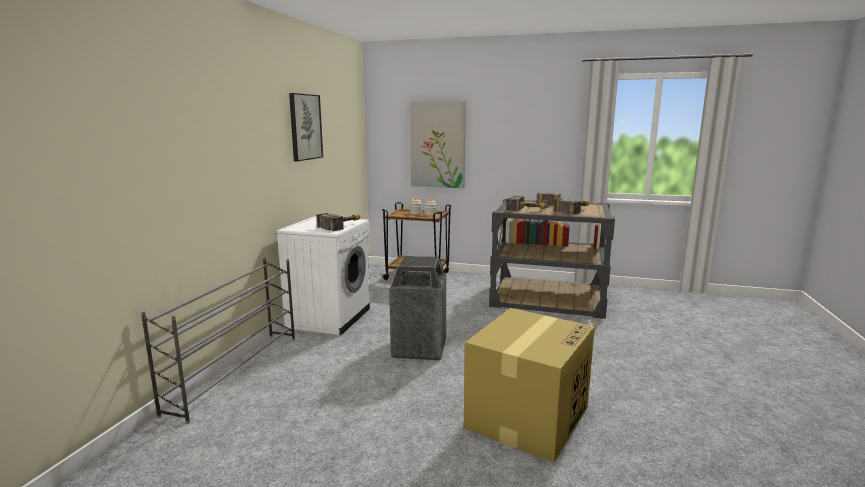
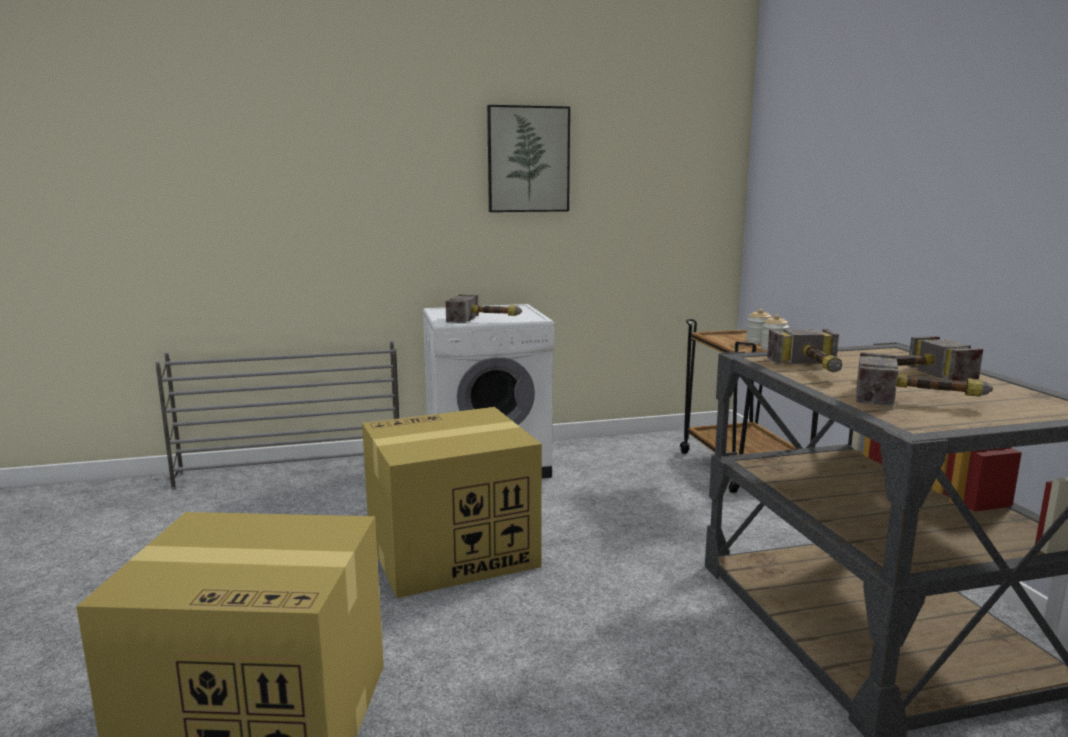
camera: 60 degrees right, 0 degrees up
(419, 348) = (449, 552): trash can -> cardboard box
(437, 145) = (832, 201): picture -> none

